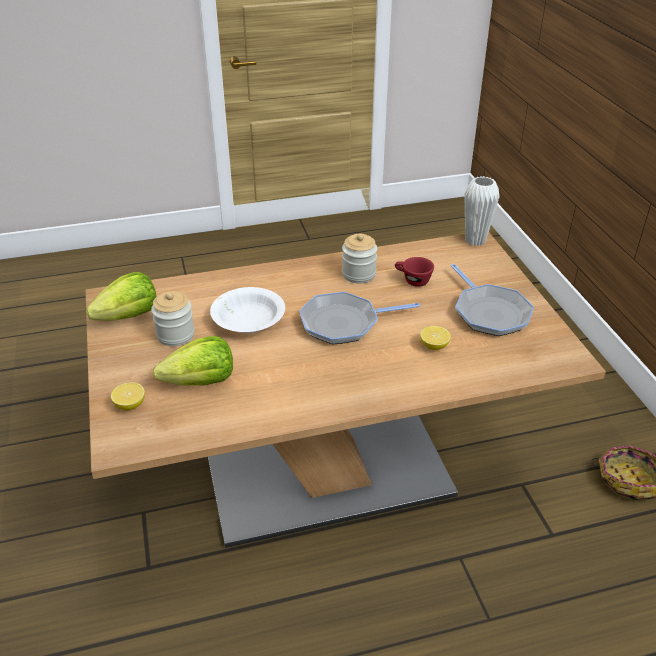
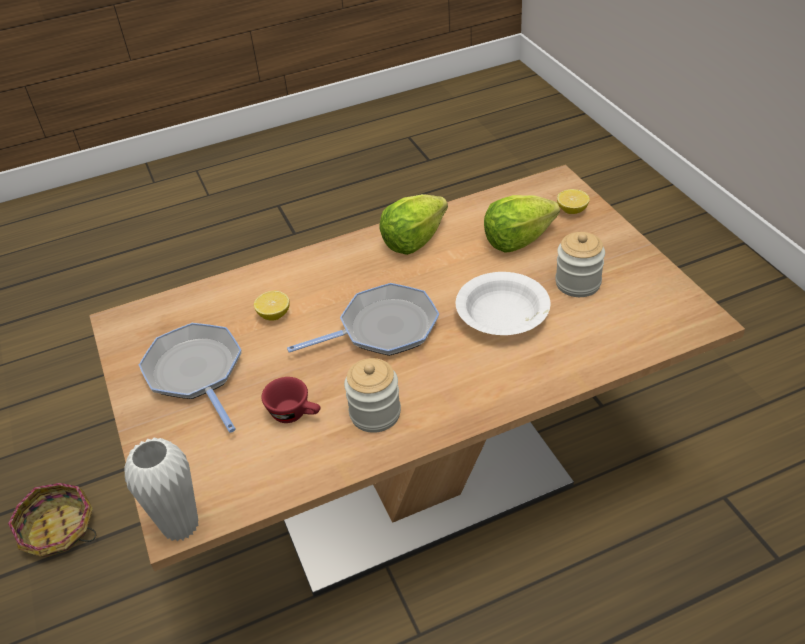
camera: 175 degrees right, 5 degrees up
(129, 316) = (652, 298): lettuce -> lettuce (413, 240)

